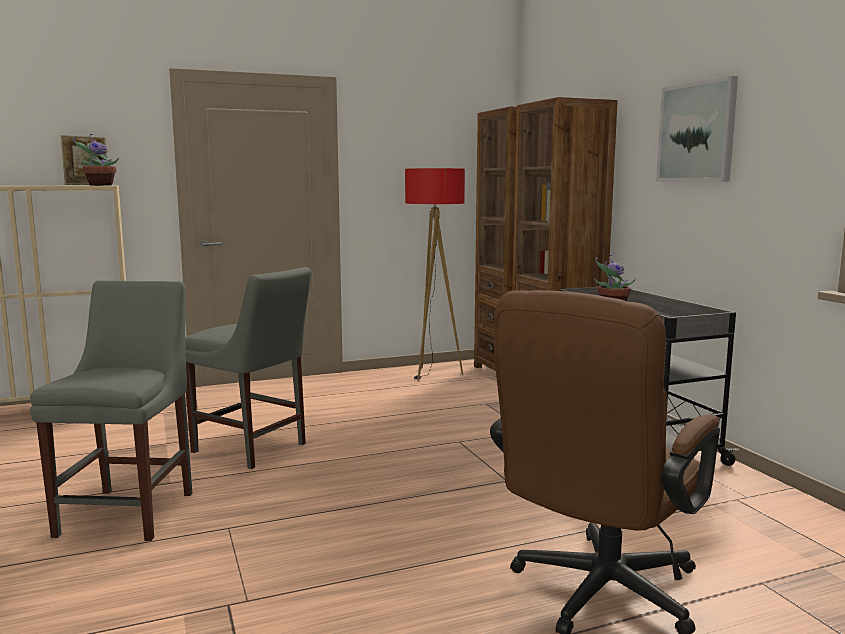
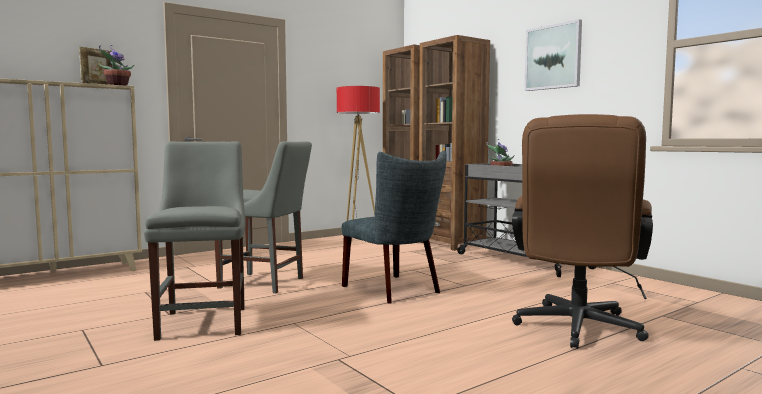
camera: 15 degrees left, 5 degrees down
(404, 480) = (395, 290): none -> grey chair

